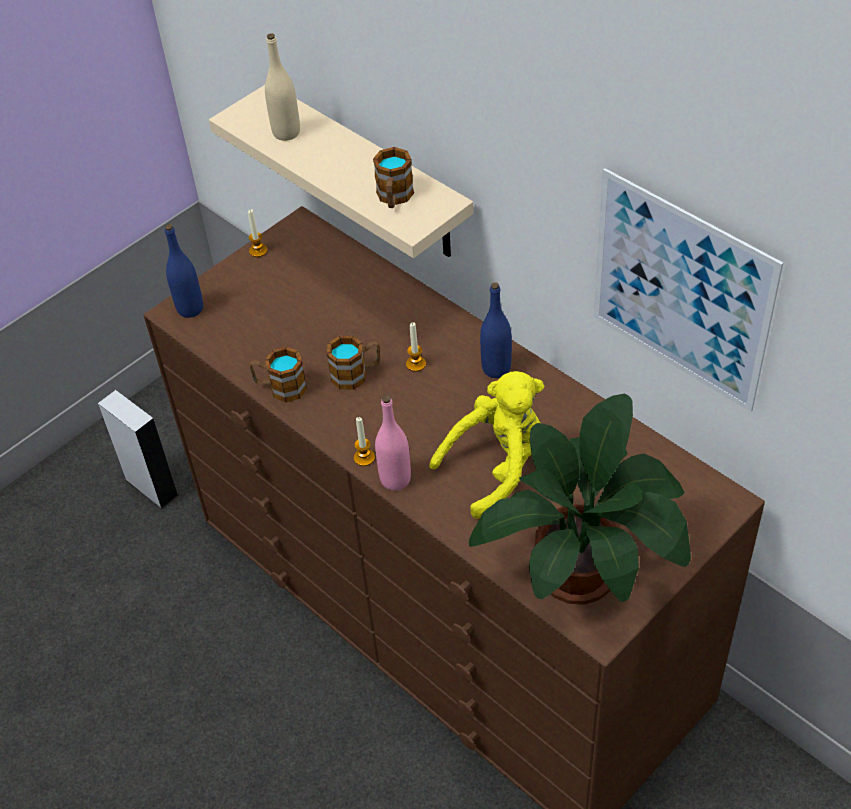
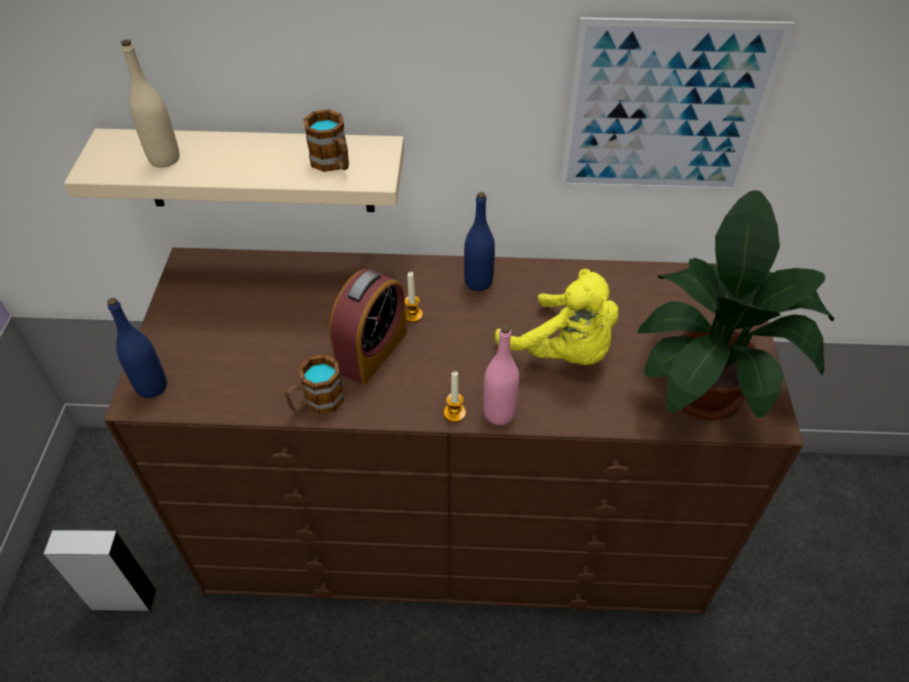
camera: 45 degrees left, 0 degrees up
(258, 251) = (169, 302): candle -> none
(356, 374) = (372, 351): mug -> alarm clock
(497, 466) = (563, 352): yellow plush toy -> yellow plush toy turned 120 degrees clockwise

